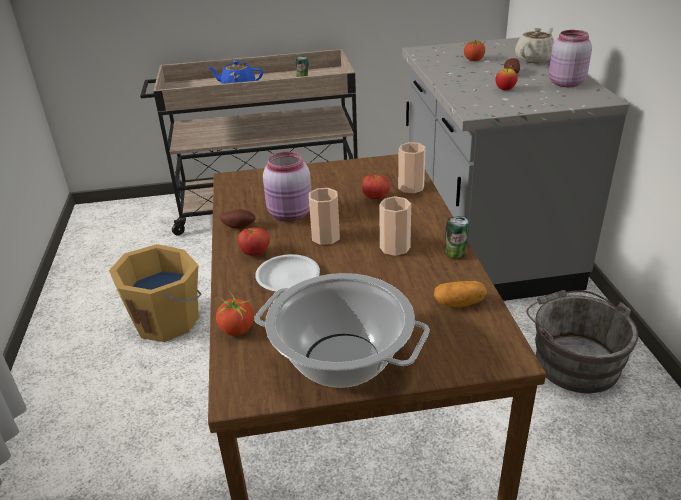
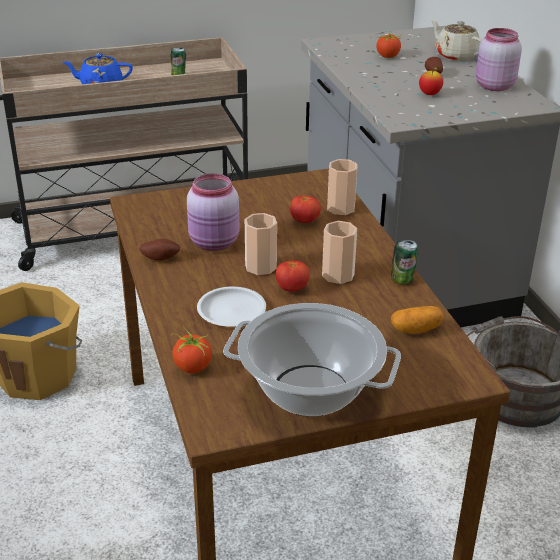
camera: 10 degrees left, 0 degrees up
(255, 253) = (188, 287): tomato -> tomato (292, 289)
(534, 59) = (455, 55): beige teapot -> beige teapot turned 75 degrees counterclockwise

